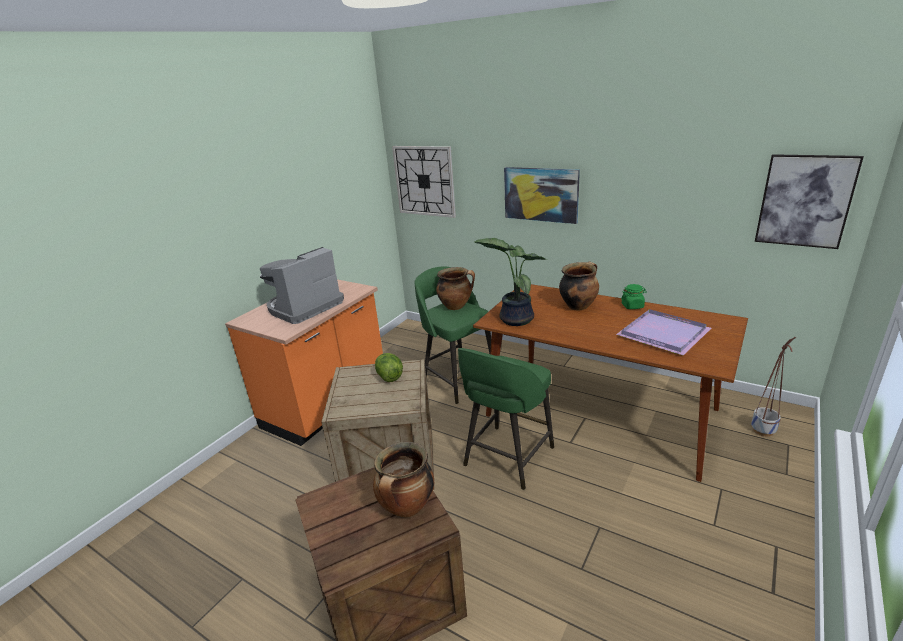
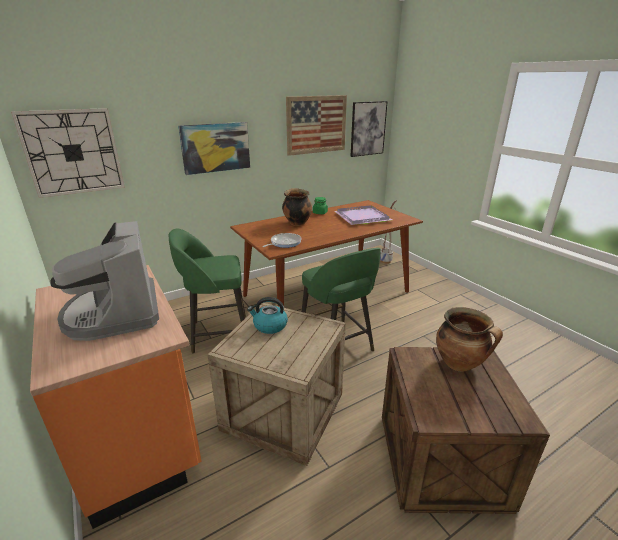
camera: 65 degrees left, 0 degrees up
(389, 376) = (269, 326): lettuce -> kettle
(456, 306) = (206, 261): cooking pot -> none
(514, 319) = (284, 243): potted plant -> frying pan
(689, 183) = (316, 124): none -> picture

